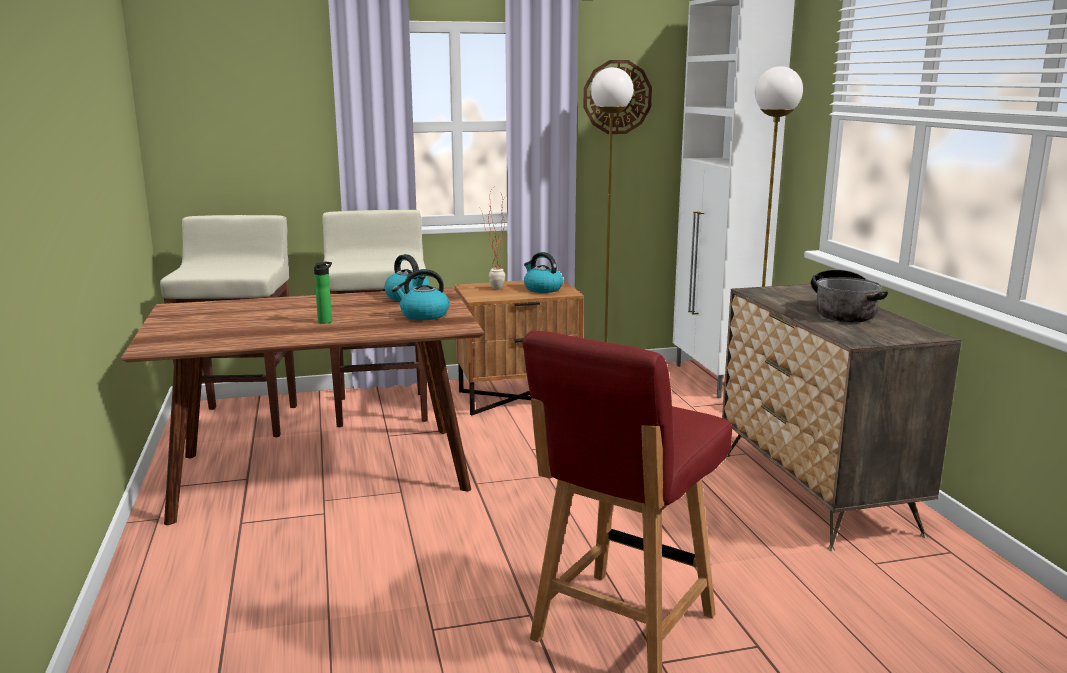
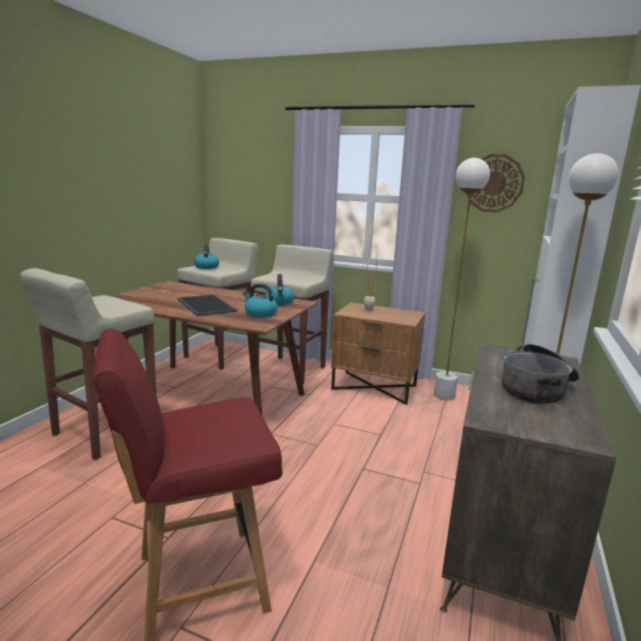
camera: 35 degrees right, 0 degrees up
(244, 564) = (104, 433): none -> beige stool
(326, 321) = (207, 305): bottle -> tray
(542, 289) = (396, 316): kettle -> kettle (206, 267)

